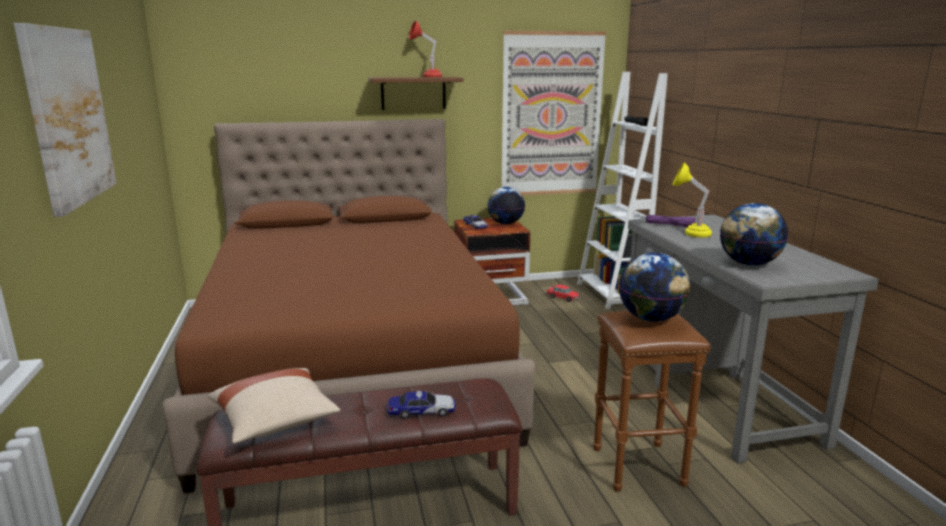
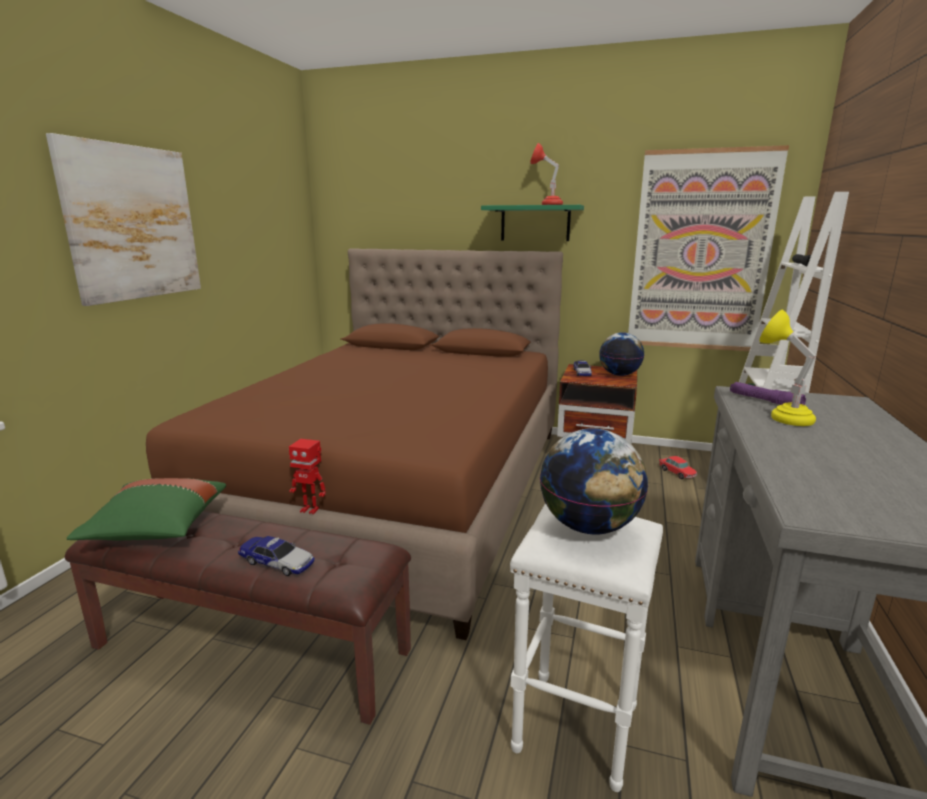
camera: 30 degrees right, 0 degrees up
(275, 422) = (157, 529): beige pillow -> green pillow
(385, 374) = (310, 509): none -> toy robot
(413, 93) = (535, 223): brown shelf -> green shelf
(639, 465) = (578, 725): brown stool -> white stool
(748, 264) = (815, 479): globe -> none

